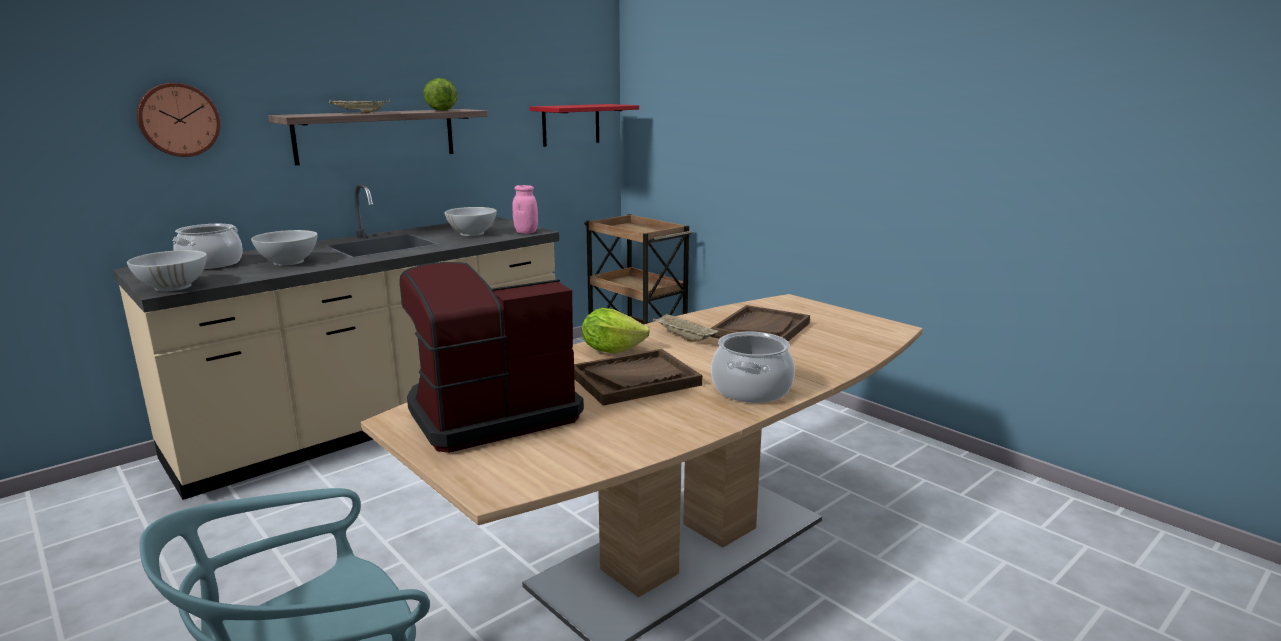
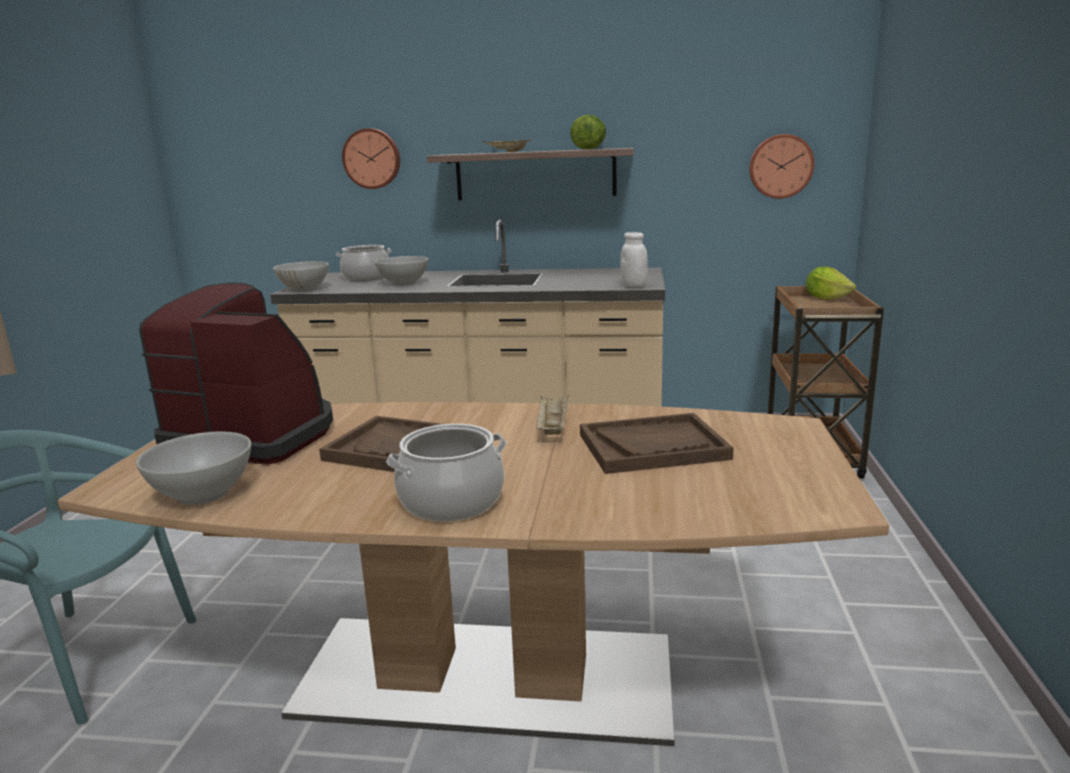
camera: 50 degrees right, 0 degrees up
(472, 233) = (587, 280): white bowl -> white bowl (203, 494)
(526, 232) = (633, 285): pink jar -> white jar
(571, 125) = (780, 166): red shelf -> wall clock
(611, 350) = (464, 417): lettuce -> lettuce (826, 298)

